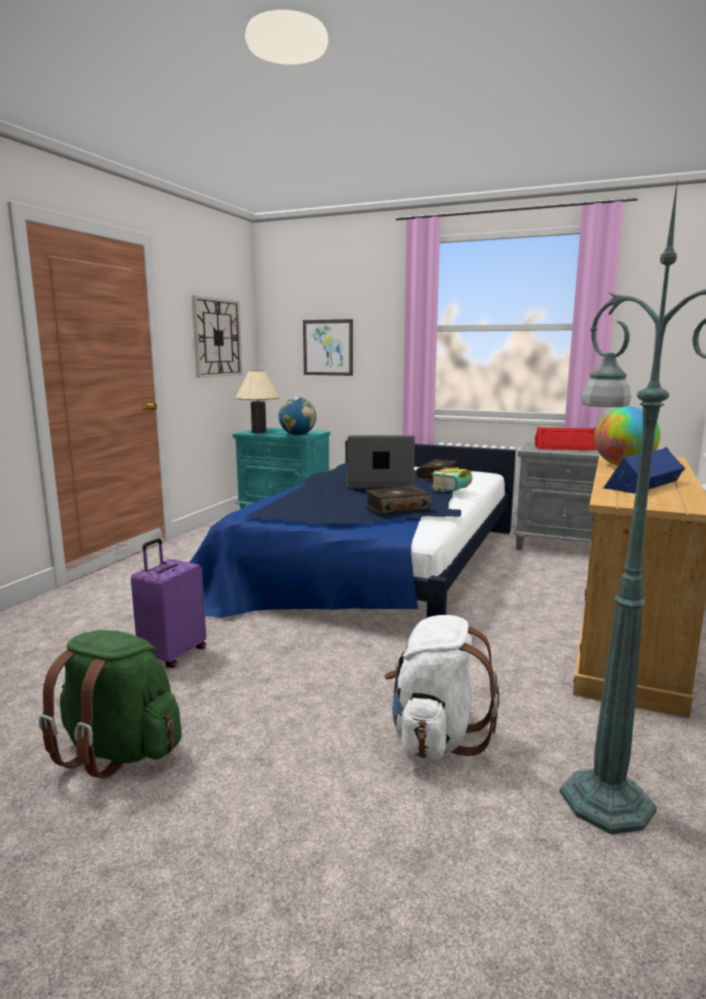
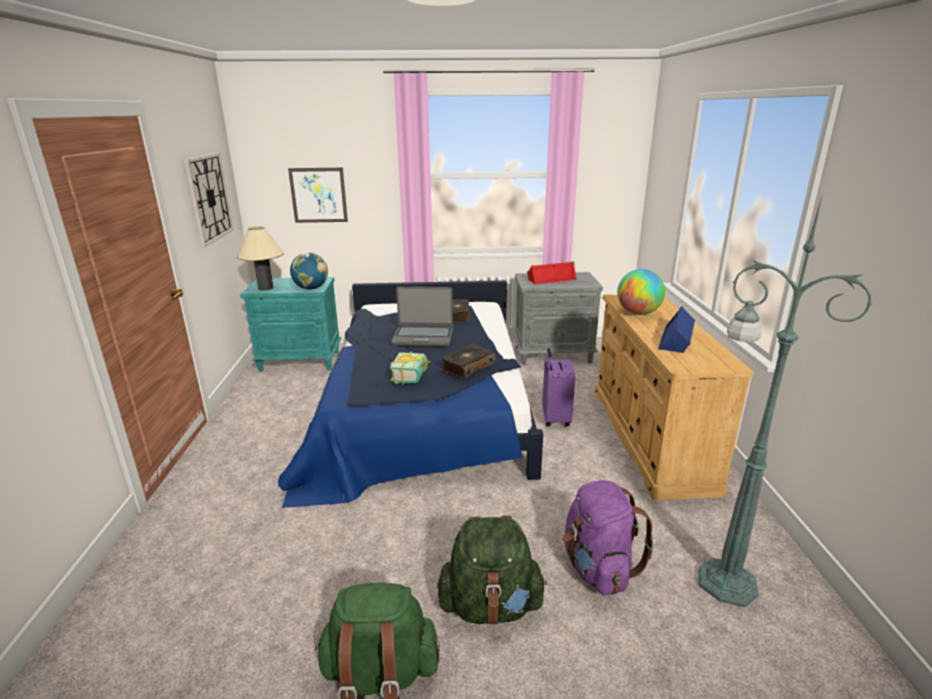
camera: 25 degrees left, 10 degrees up
(172, 655) = (337, 558): purple suitcase -> purple suitcase (554, 419)
(279, 732) = (490, 606): none -> green backpack
(379, 484) = (423, 337): laptop -> laptop turned 150 degrees counterclockwise
(435, 736) = (598, 568): white backpack -> purple backpack
(455, 489) = (488, 332): book -> book (414, 376)

